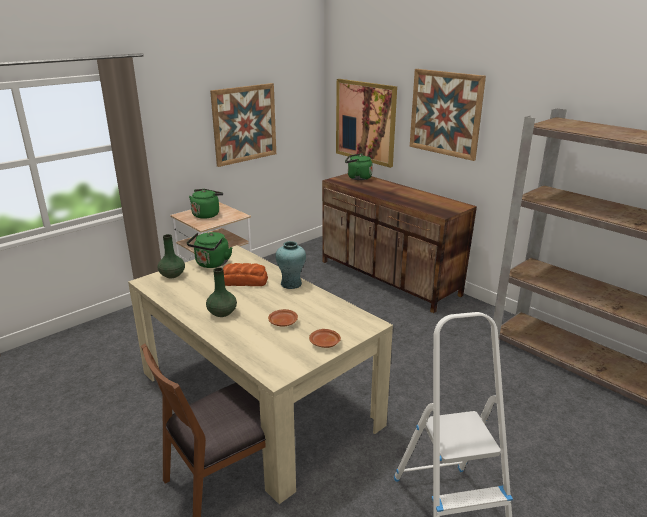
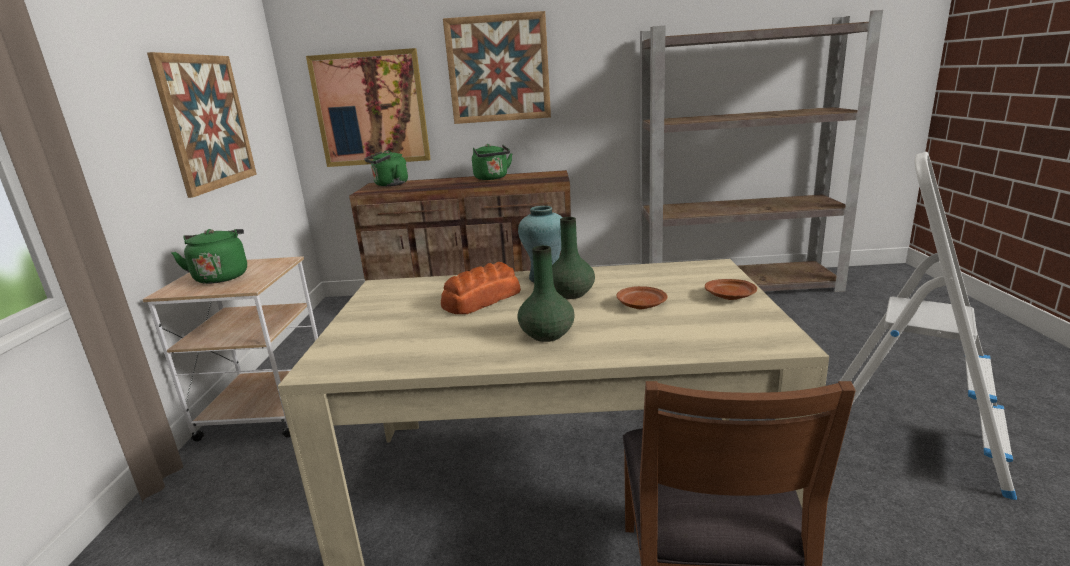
camera: 45 degrees left, 5 degrees down
(172, 275) = (348, 342): green vase -> green vase (571, 294)
(211, 264) = (383, 307): green kettle -> green kettle (492, 178)

